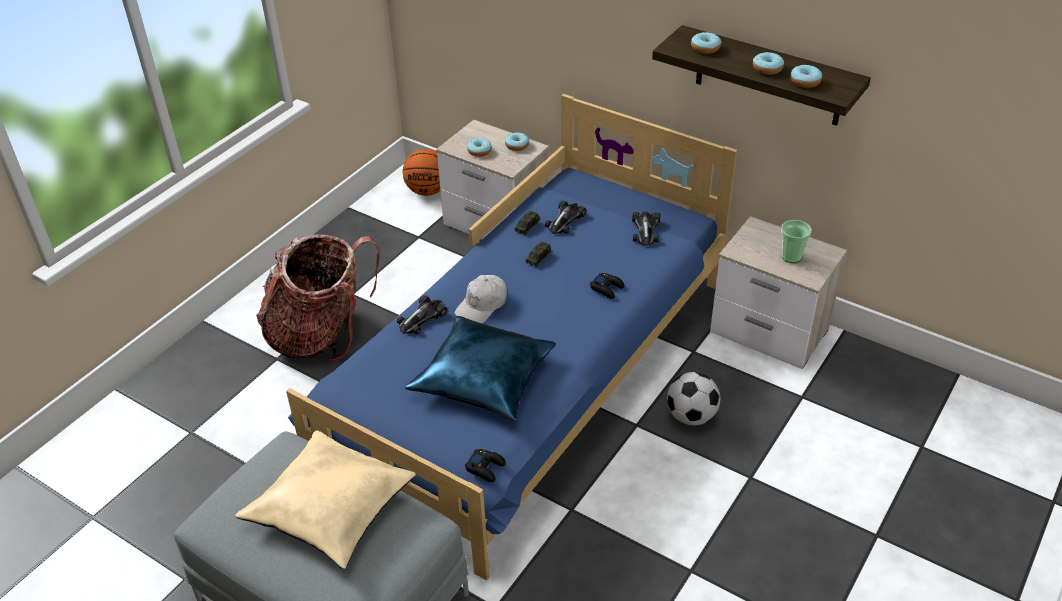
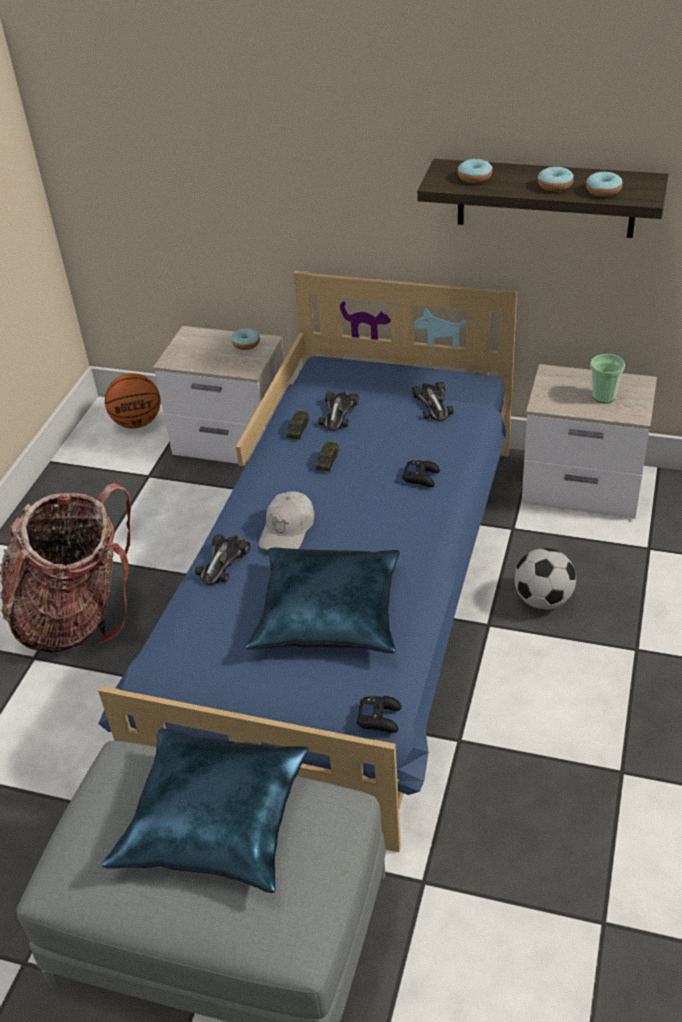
camera: 15 degrees left, 0 degrees up
(332, 508) = (216, 820): beige pillow -> blue pillow
(479, 151) = (205, 359): donut -> none

